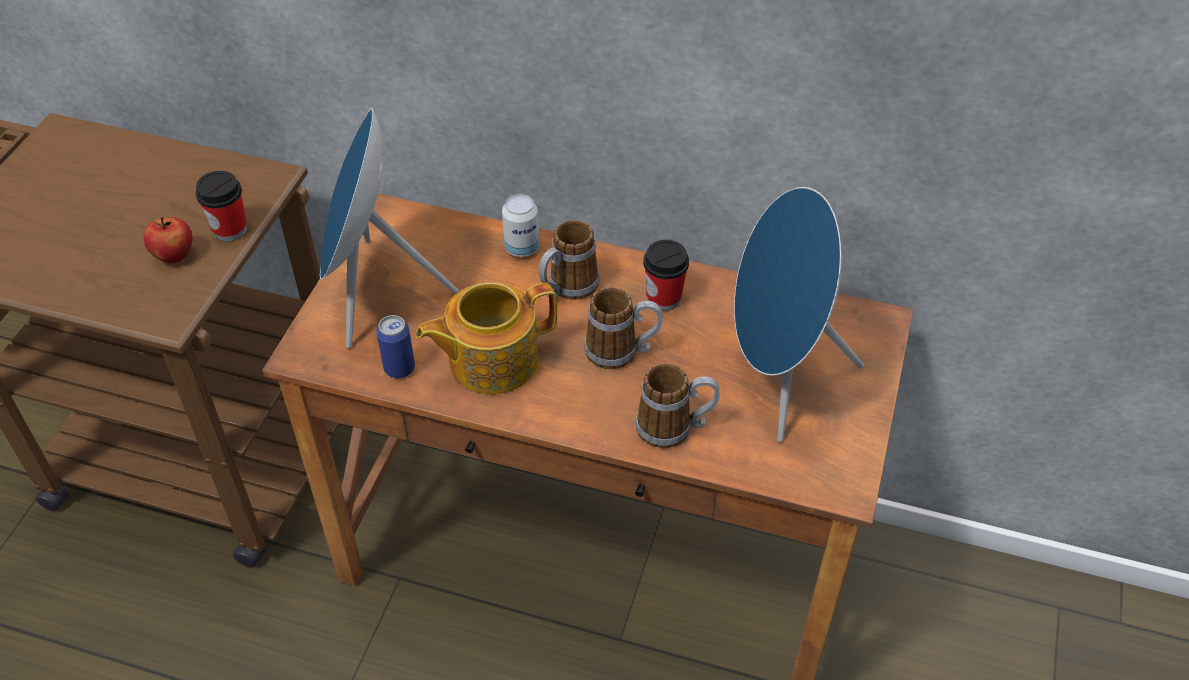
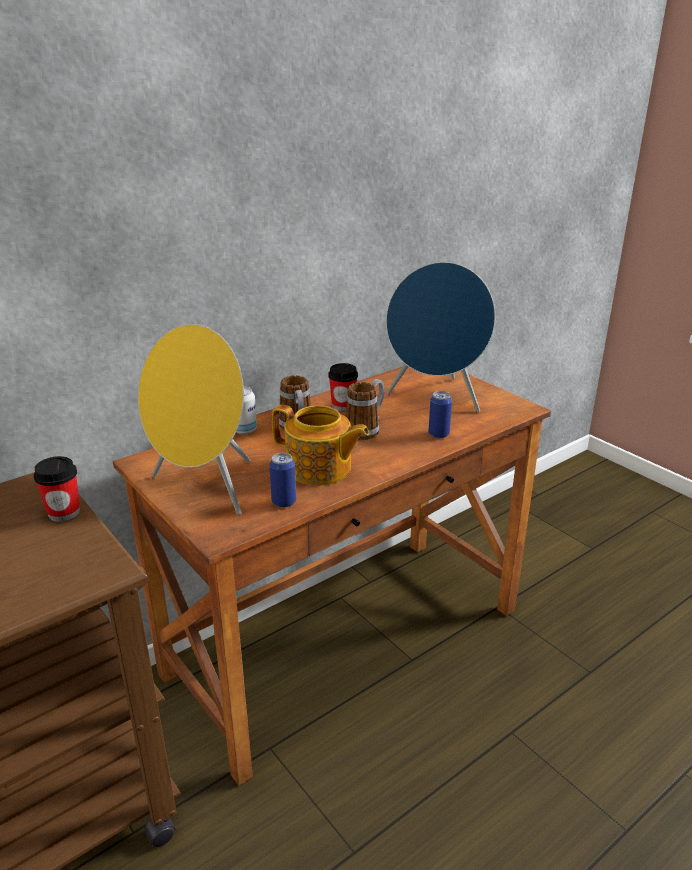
camera: 55 degrees left, 20 degrees down
(174, 255) = (47, 546): apple -> none
(375, 293) = (205, 489): blue speaker -> yellow speaker
(491, 360) = (319, 469): teapot -> teapot turned 75 degrees counterclockwise
(675, 428) = (438, 434): mug -> can

